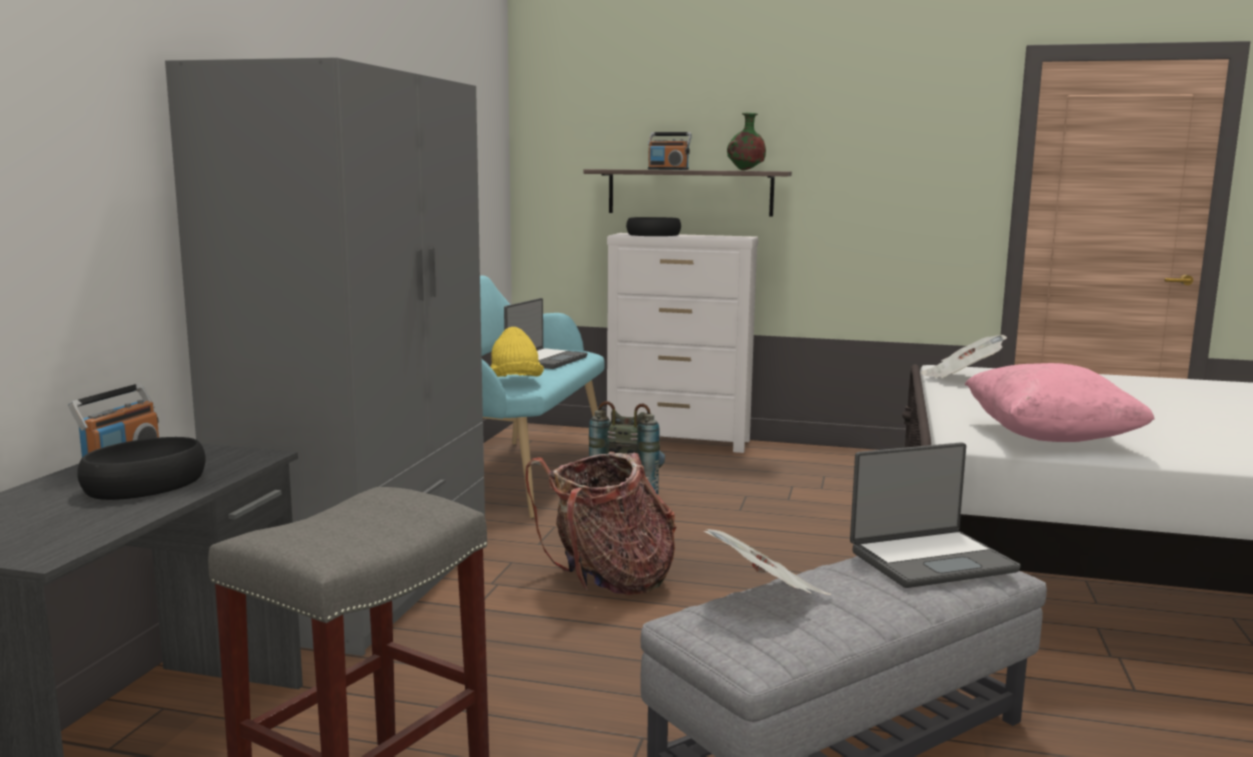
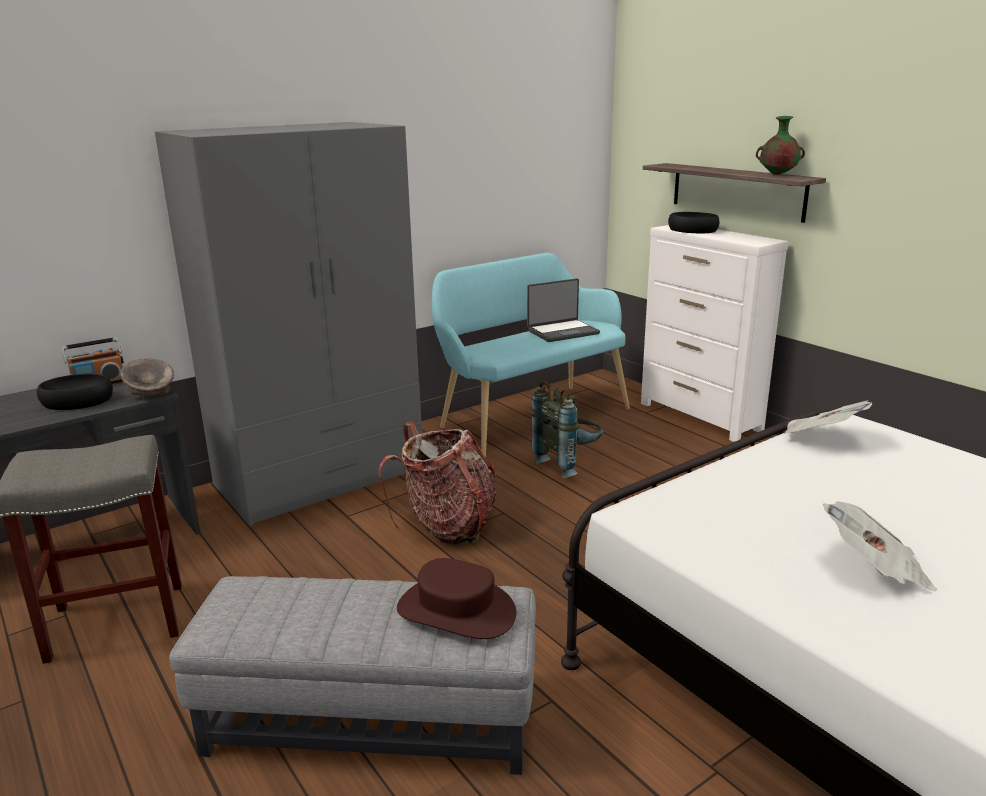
camera: 40 degrees right, 10 degrees up
(259, 458) = (152, 396): none -> grey bowl
(515, 382) = (495, 351): yellow hat -> none
(668, 169) = (715, 169): radio -> none
(765, 594) = (297, 588): newspaper -> newspaper (875, 570)
(930, 560) = (456, 610): laptop -> brown hat
(1050, 437) = (719, 536): pink pillow -> none

